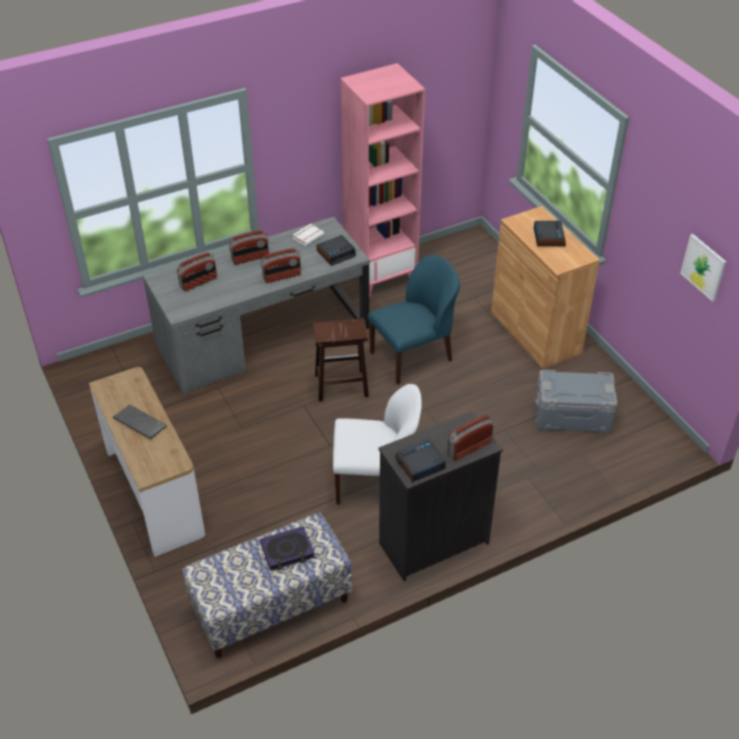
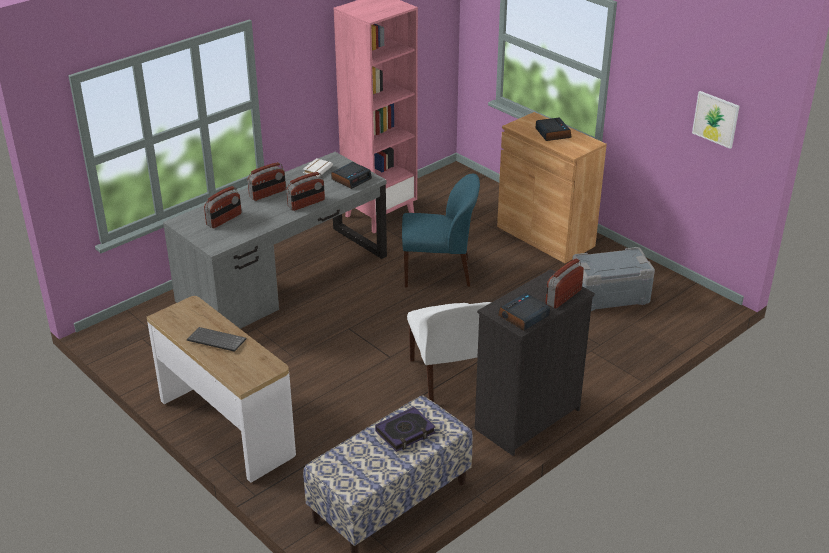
camera: 15 degrees left, 10 degrees down
(340, 385) = (379, 306): brown stool -> none
(375, 481) = (448, 379): white chair -> white chair turned 90 degrees clockwise
(412, 356) = (439, 272): blue chair -> blue chair turned 45 degrees clockwise

